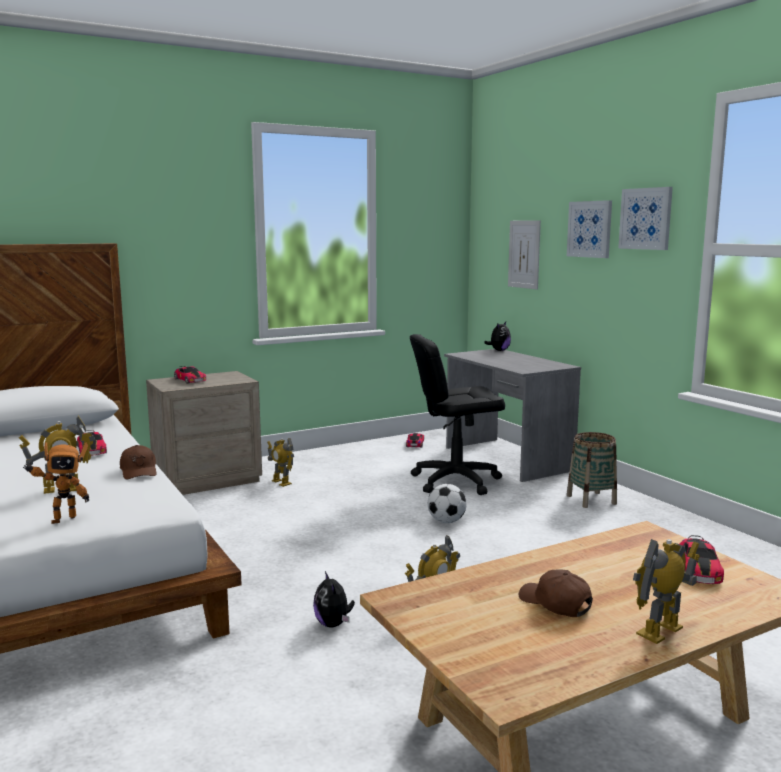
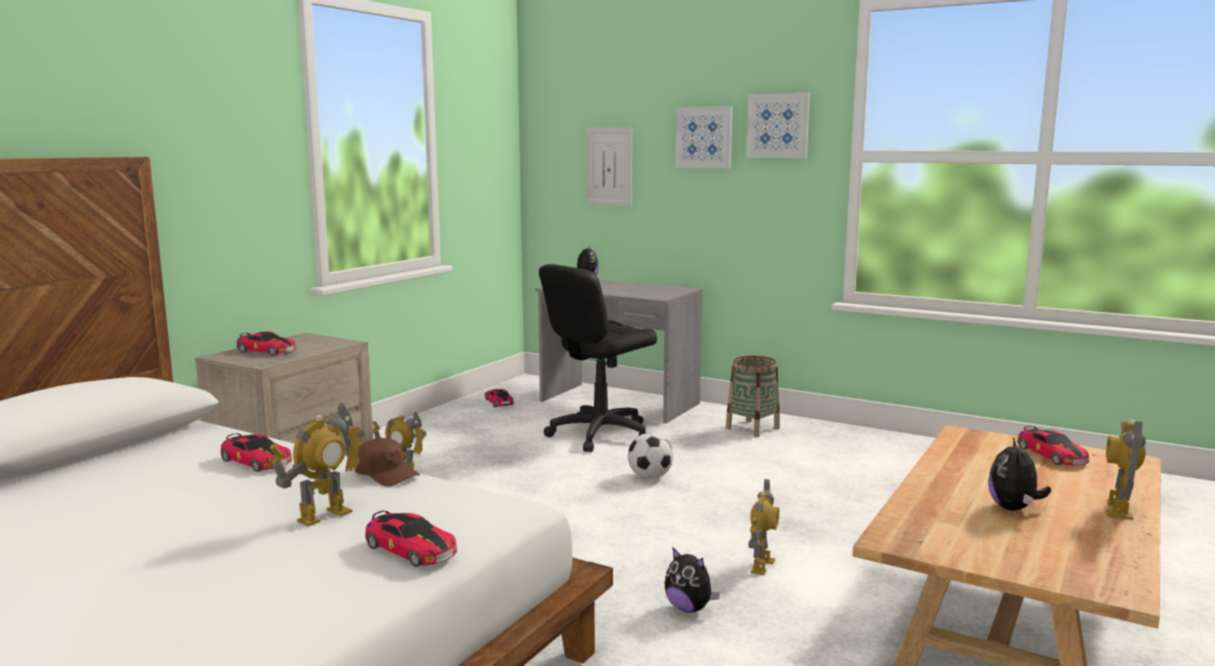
camera: 30 degrees left, 0 degrees up
(62, 519) = (410, 549): toy robot -> toy car
(555, 603) = (1014, 509): brown cap -> plush toy

